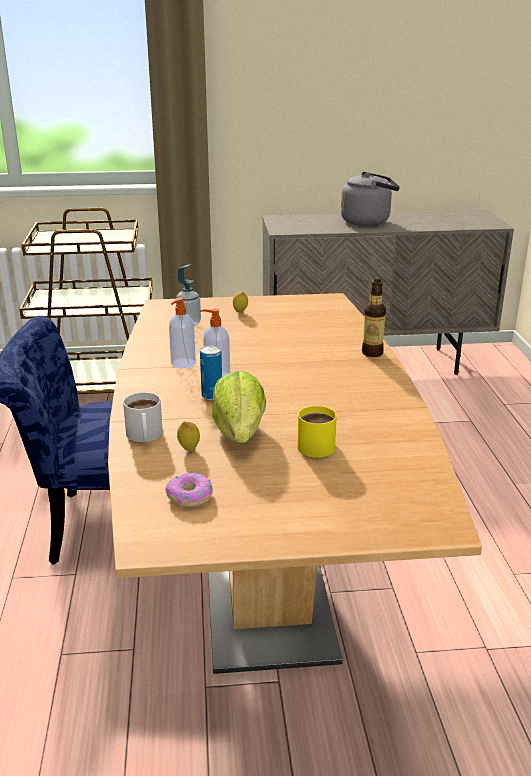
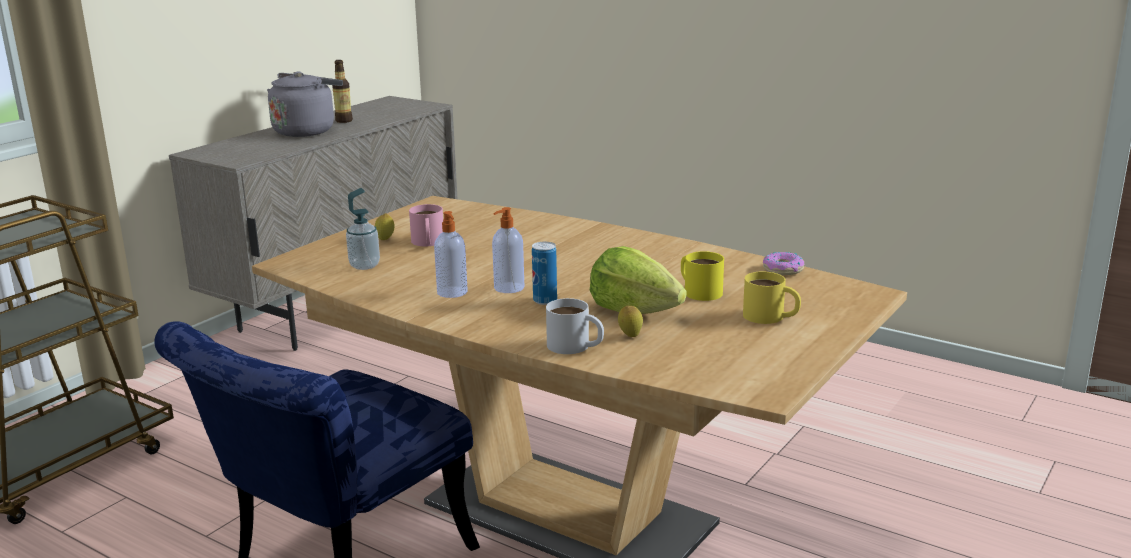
camera: 50 degrees left, 5 degrees down
(189, 496) = (711, 357): donut -> donut (782, 270)
(255, 324) = (428, 243): none -> pink mug
(309, 494) = (771, 317): none -> yellow mug
(372, 353) = (577, 225): bottle -> bottle (344, 121)

